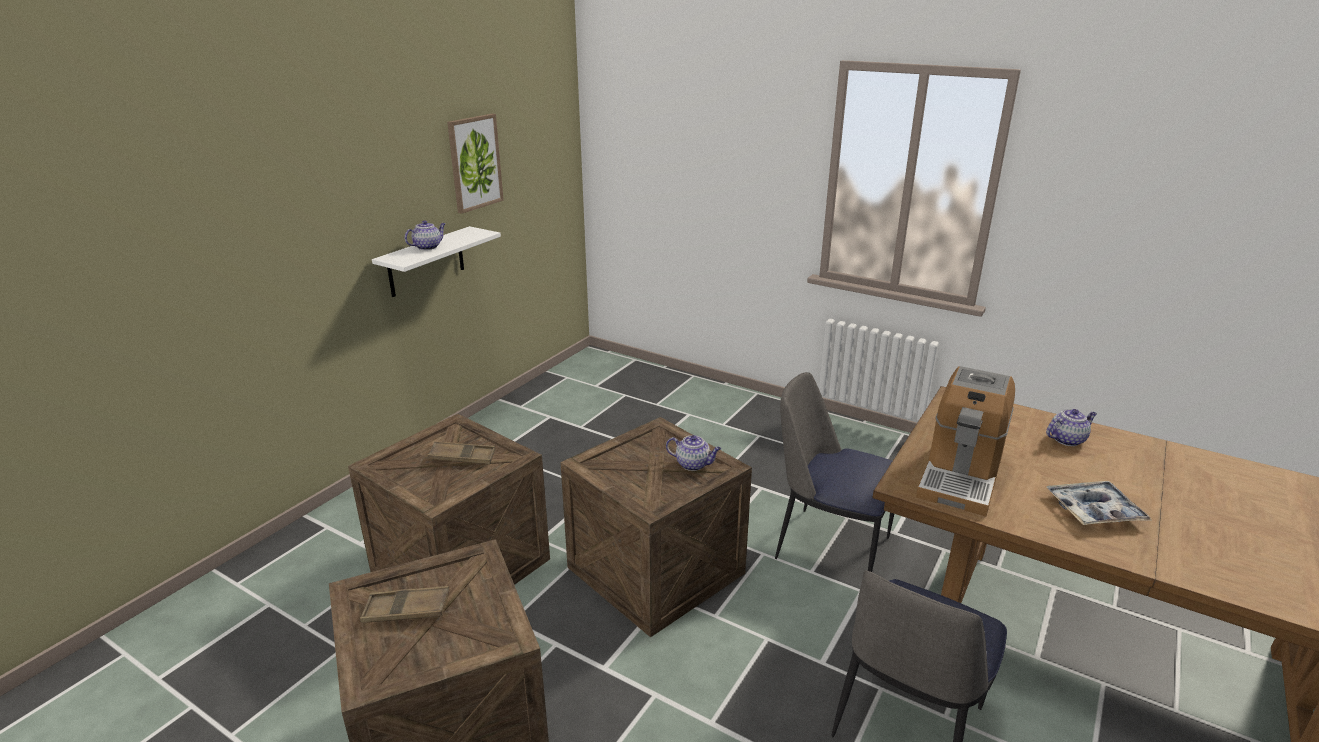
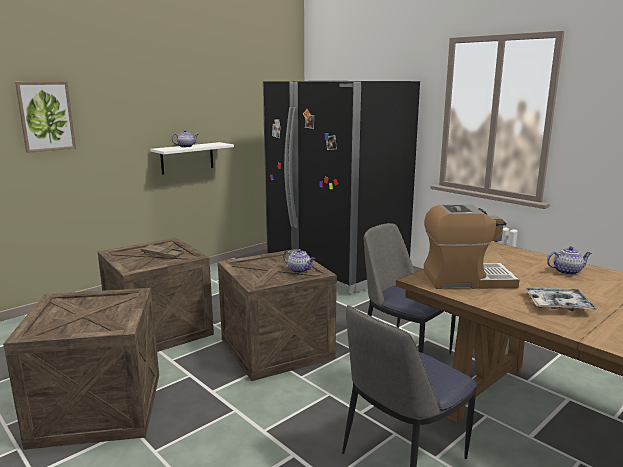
camera: 15 degrees right, 10 degrees down
(406, 610) = (75, 309): brown tray -> none
(474, 163) = (226, 104): picture -> picture (46, 116)
(665, 401) = (336, 268): none -> black fridge
(960, 476) = (466, 279): coffee machine -> coffee machine turned 135 degrees counterclockwise

